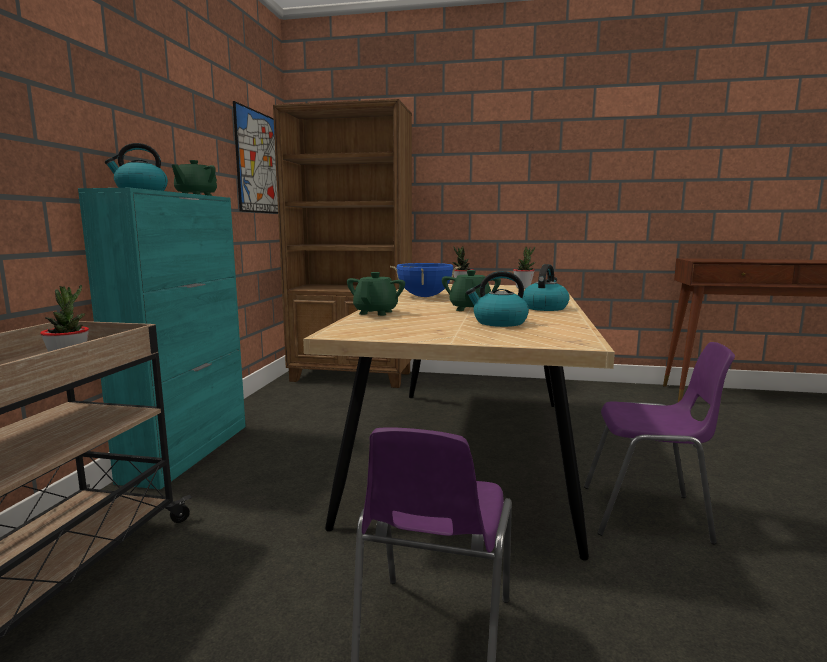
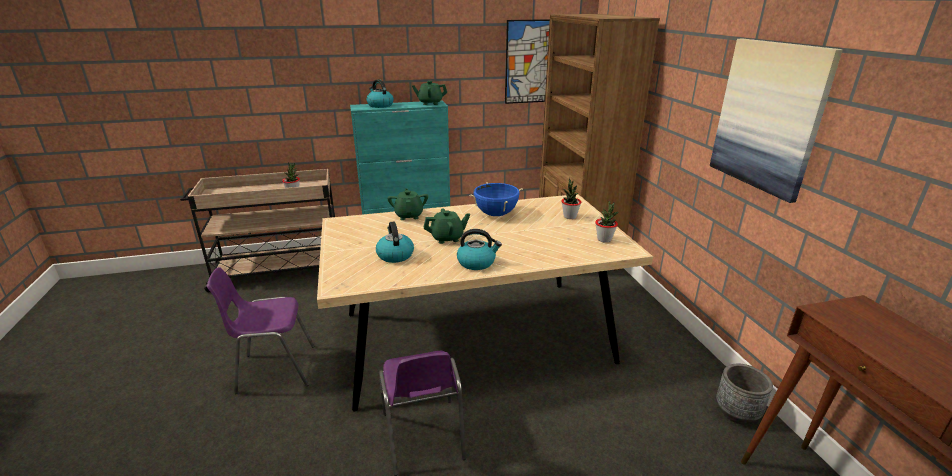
camera: 65 degrees right, 15 degrees up
(376, 312) = (409, 215): green teapot -> green teapot turned 90 degrees counterclockwise
(562, 172) = (768, 117): none -> picture
(627, 390) = (736, 413): none -> grey planter

